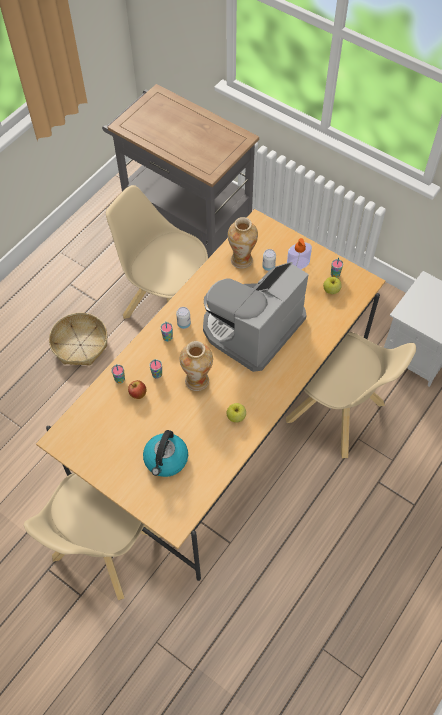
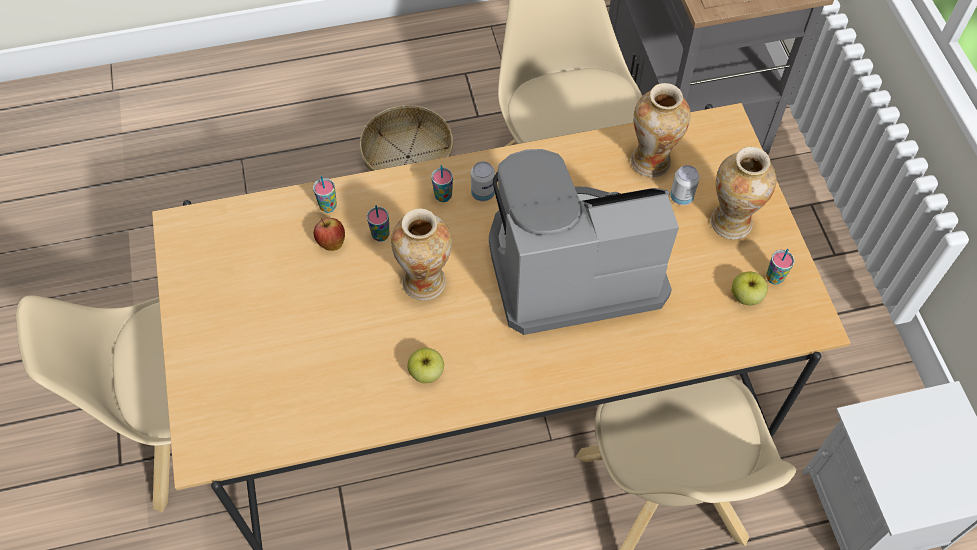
camera: 40 degrees right, 0 degrees up
(166, 460) = (278, 357): kettle -> none
(298, 264) = (731, 223): soap dispenser -> vase

